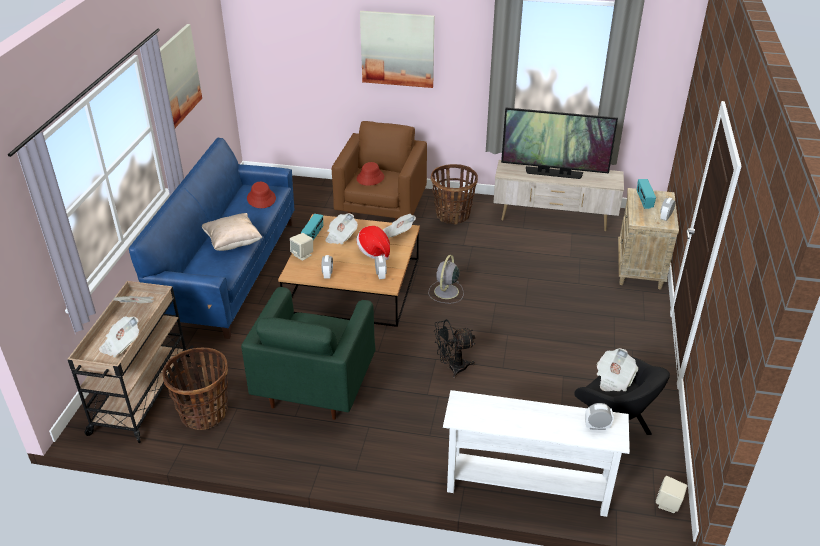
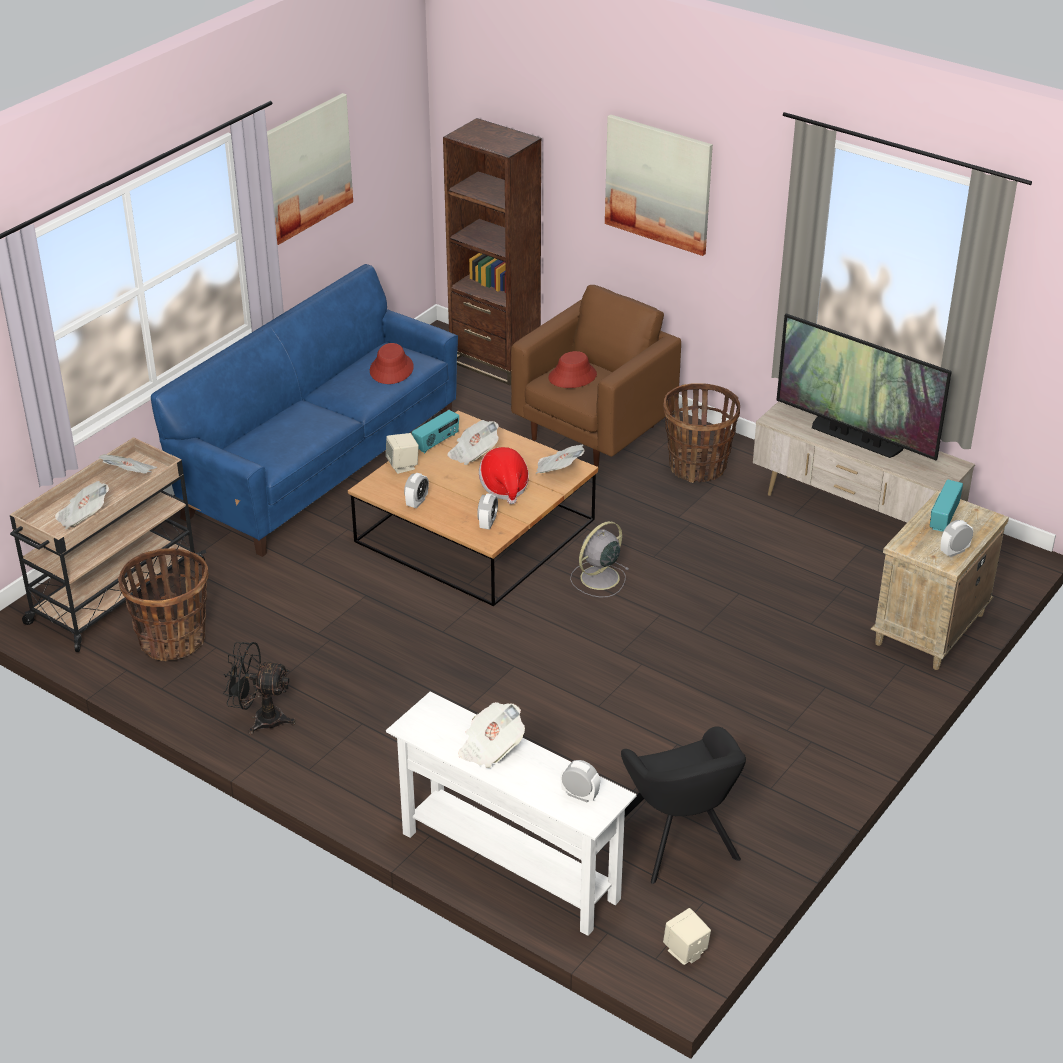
camera: 25 degrees right, 0 degrees up
(233, 243) = (312, 423): beige pillow -> none
(296, 186) = (495, 362): none -> brown bookcase
(315, 387) = (328, 651): green armchair -> none
(452, 367) = (528, 684): black fan -> black fan (261, 719)
(613, 379) = (691, 756): newspaper -> newspaper (490, 748)

